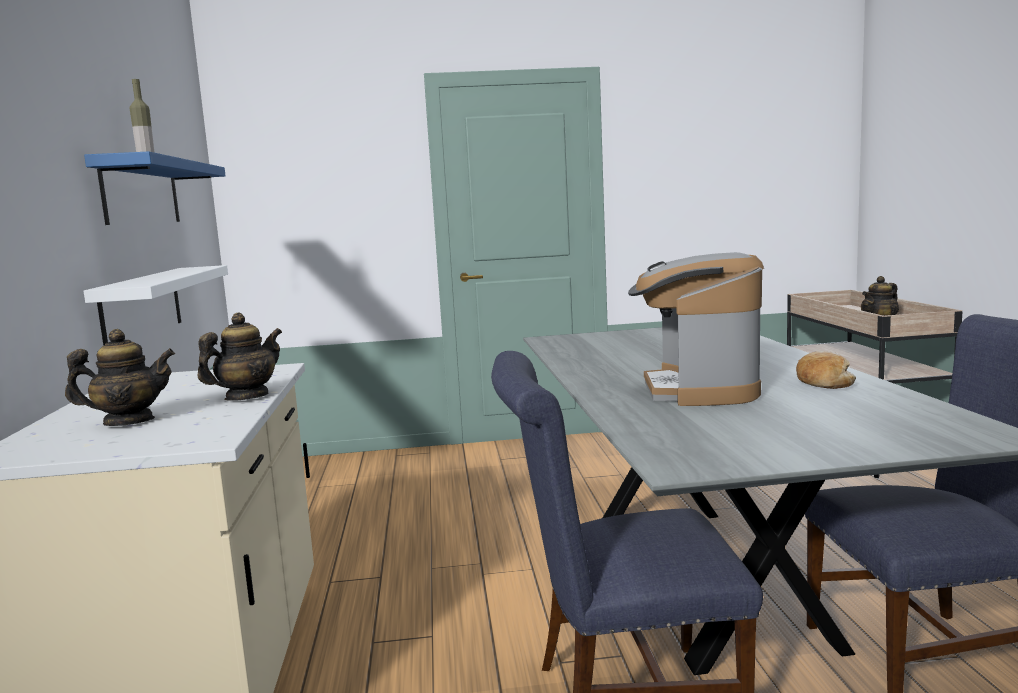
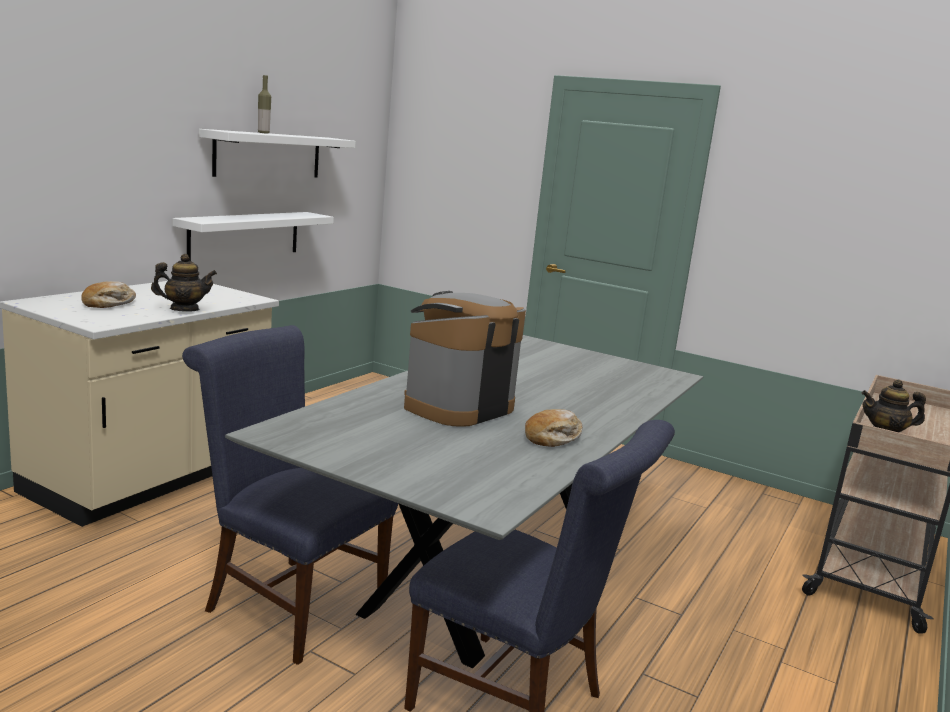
camera: 35 degrees right, 5 degrees up
(129, 422) = (109, 304): teapot -> bread
(142, 193) = (268, 155): blue shelf -> white shelf

